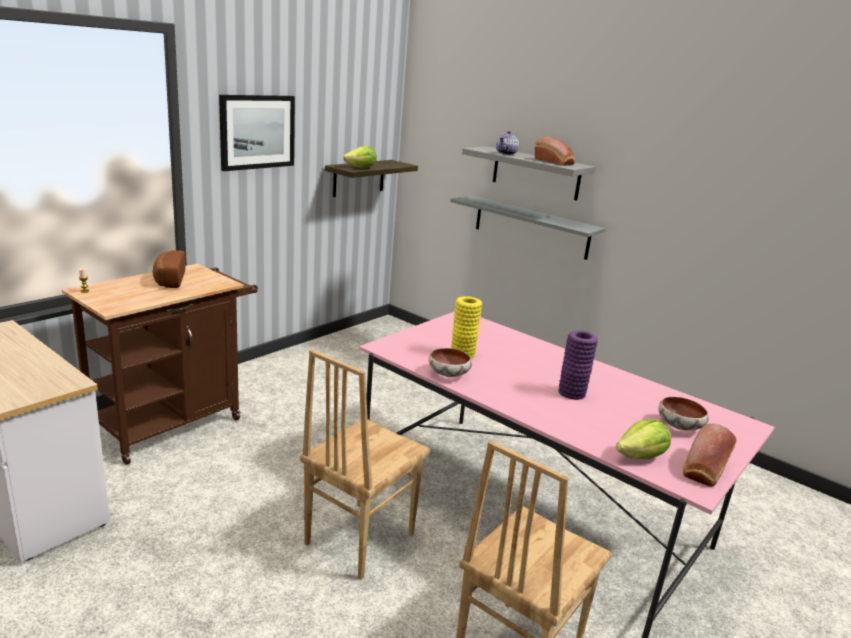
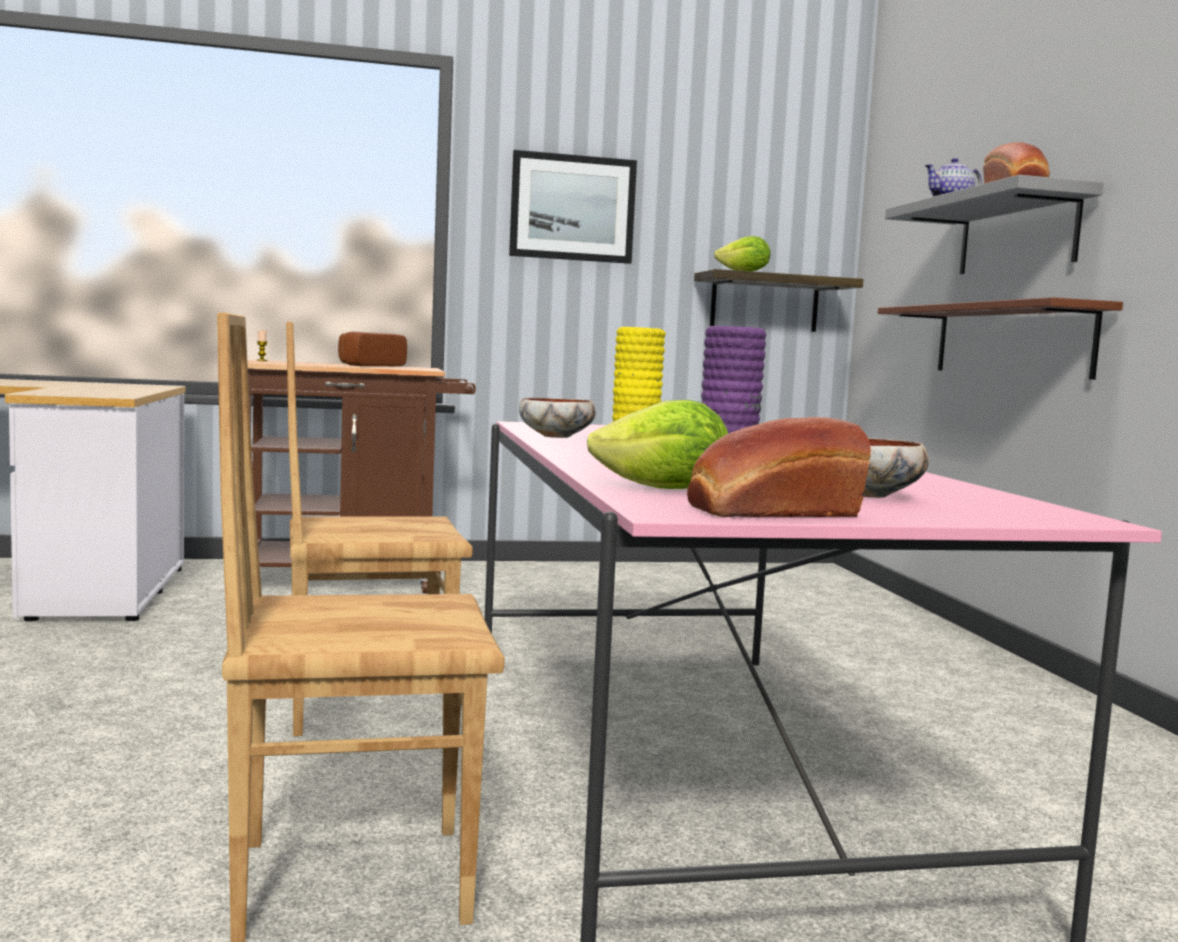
camera: 40 degrees right, 15 degrees down
(531, 227) = (1011, 340): grey shelf -> brown shelf

